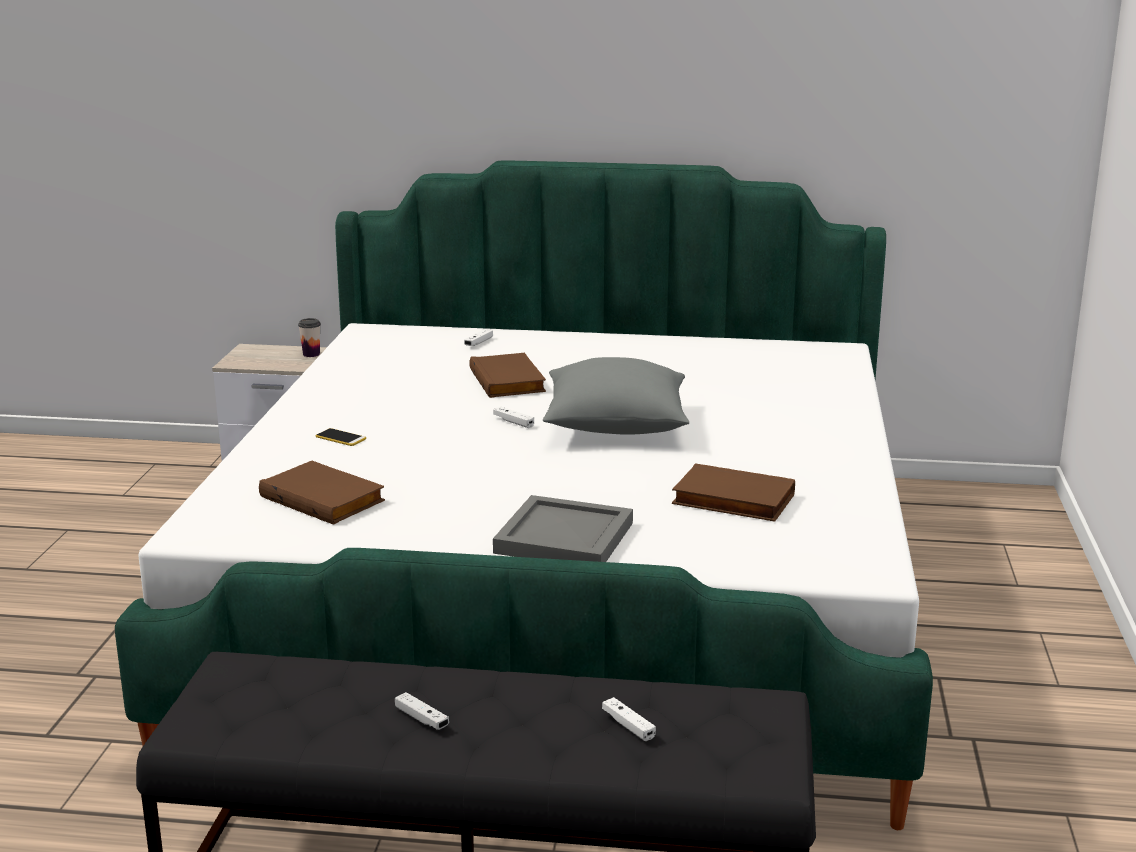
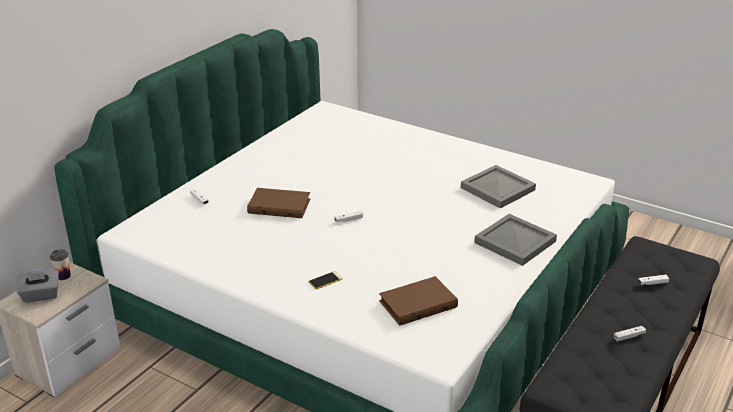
camera: 65 degrees left, 10 degrees up
(267, 355) = (41, 295): none -> grey tissue box
(615, 426) = (379, 192): grey pillow -> none
(731, 500) = (497, 189): brown book -> grey tray

